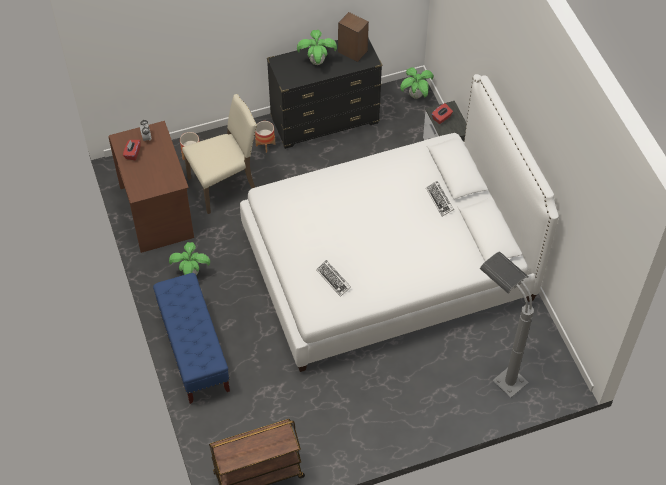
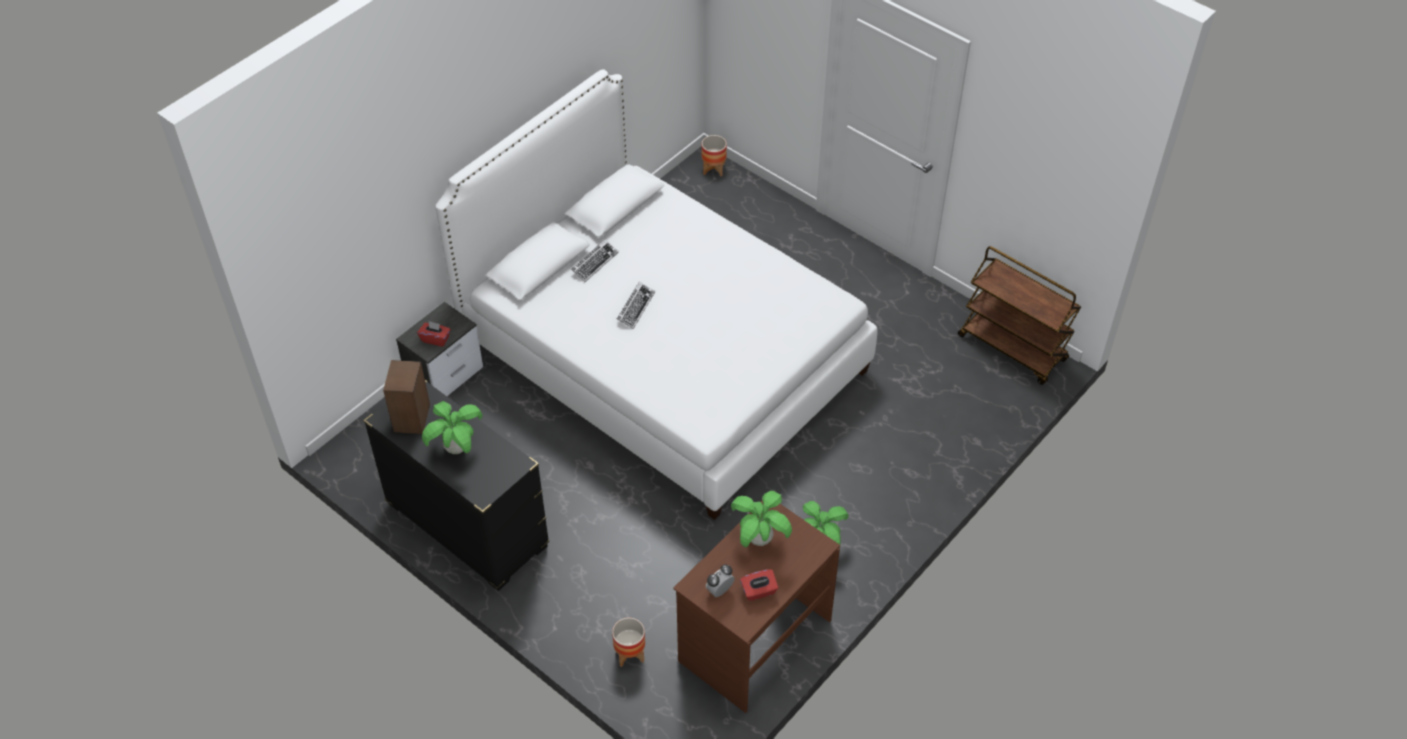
camera: 120 degrees left, 5 degrees down
(194, 350) = (920, 482): blue bench -> none
(224, 185) = (655, 585): beige chair -> none
(265, 145) = (553, 573): planter -> planter (714, 169)
(333, 279) = (780, 308): keyboard -> keyboard (635, 307)
(415, 95) = (361, 444): potted plant -> potted plant (759, 539)
(496, 371) = (735, 216): grey floor lamp -> none

